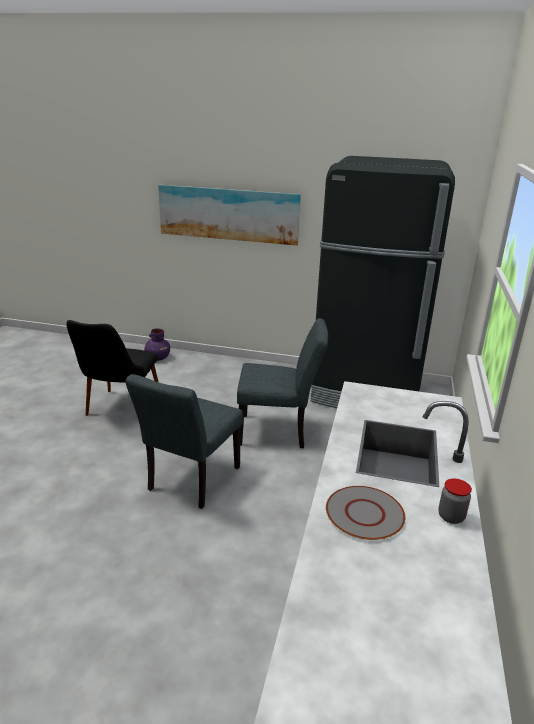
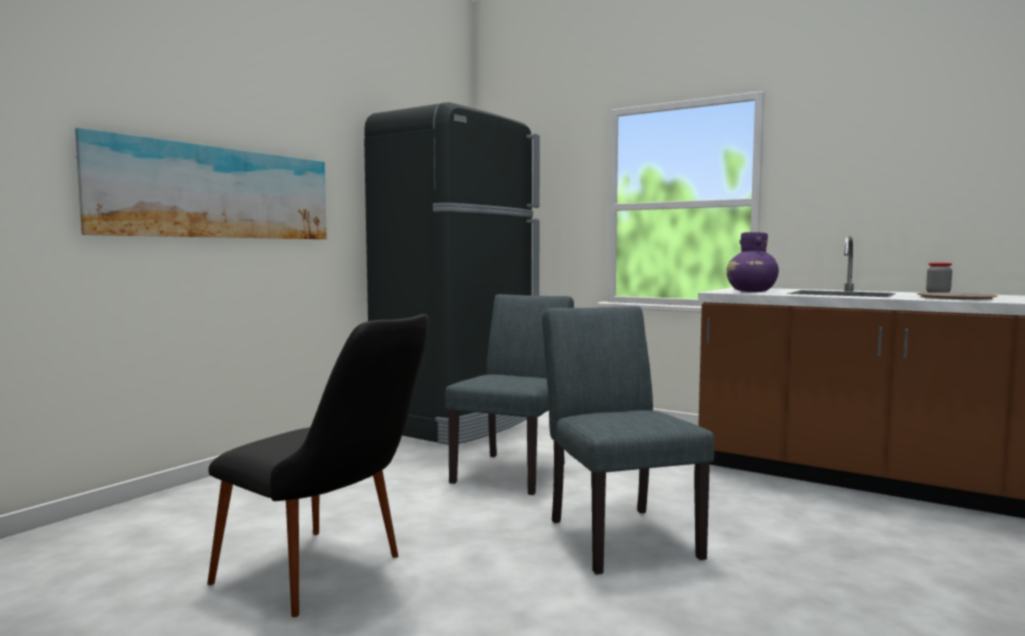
camera: 70 degrees left, 20 degrees down
(157, 358) = (127, 524): purple vase -> purple vase (751, 291)
(190, 482) = (617, 533): grey chair -> grey chair turned 150 degrees counterclockwise

